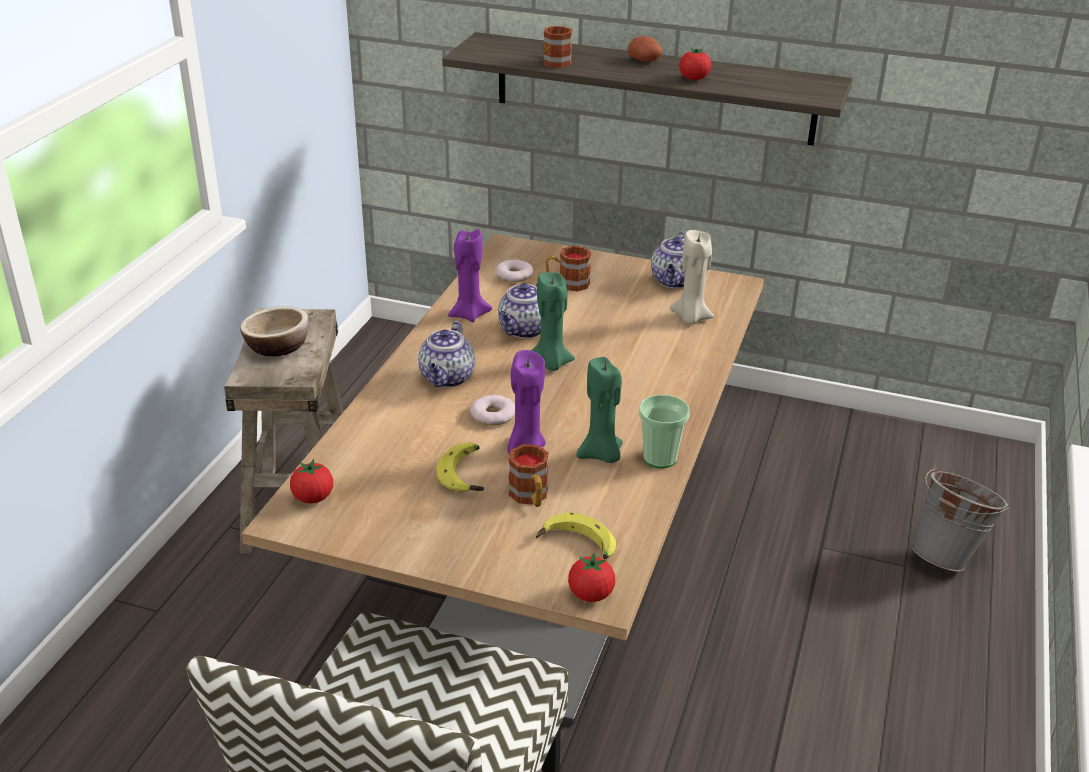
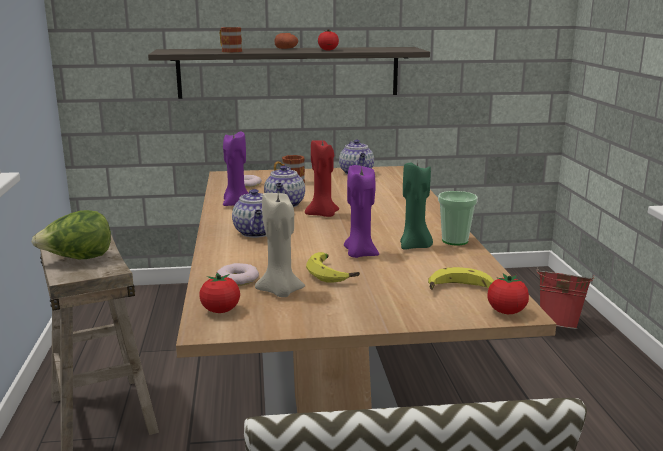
camera: 25 degrees left, 15 degrees down
(278, 347) = (78, 259): bowl -> lettuce
(493, 414) = (313, 243): donut -> donut (237, 279)
(530, 497) = (394, 275): mug -> none
(551, 363) = (323, 215): green candle -> red candle
(690, 317) = (387, 184): beige candle -> beige candle (280, 292)
(948, 556) = (559, 325): grey bucket -> red bucket

